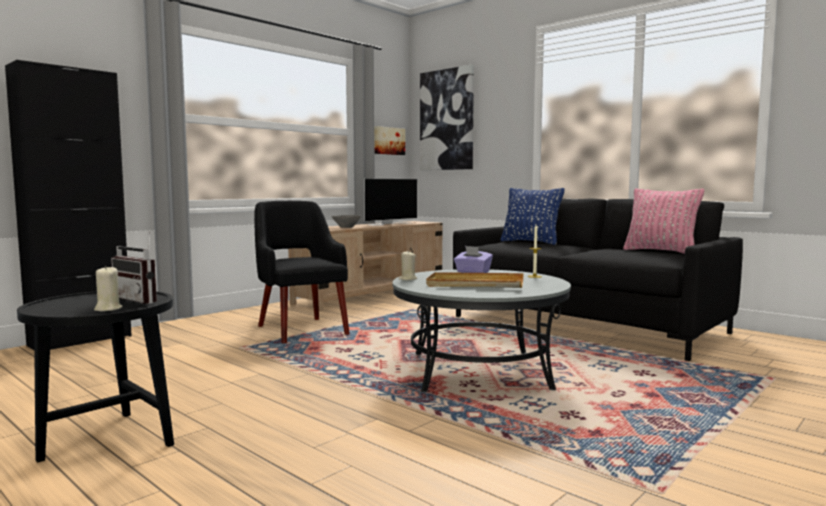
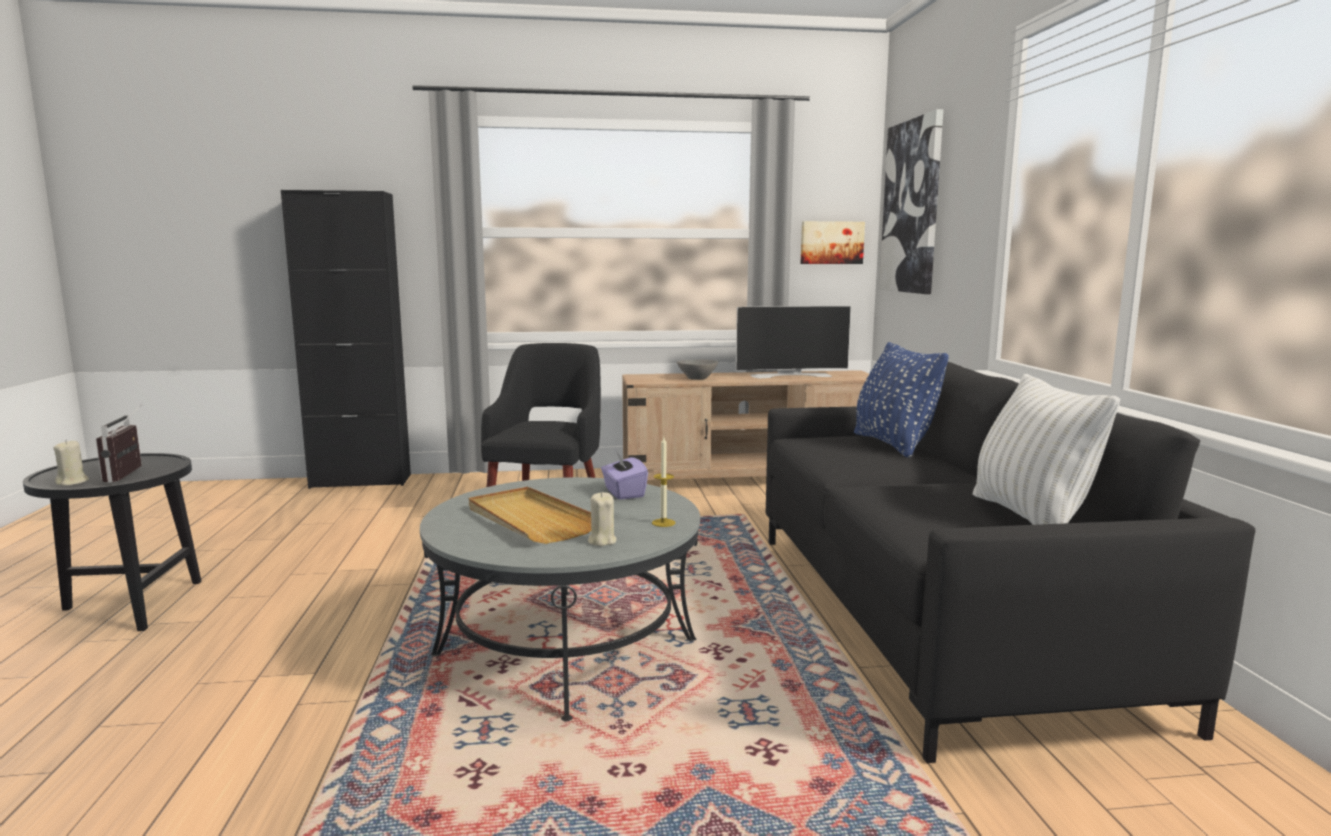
camera: 40 degrees right, 5 degrees up
(407, 279) = (504, 489): beige candle -> beige candle (602, 541)
(660, 251) = (1030, 517): pink pillow -> white pillow

